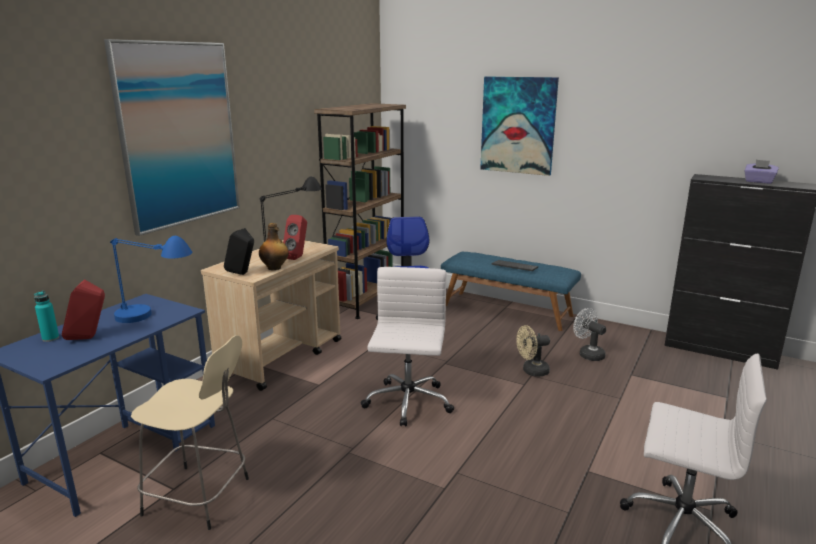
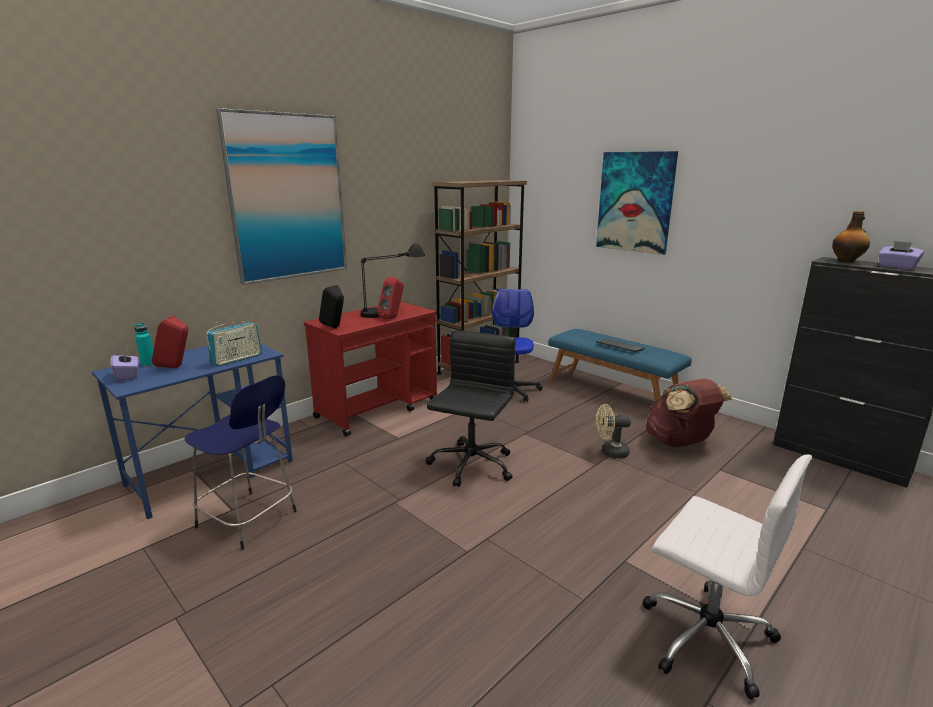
camera: 15 degrees right, 0 degrees up
(36, 355) = (128, 376): none -> purple tissue box
(155, 321) = (236, 359): blue table lamp -> radio
(200, 497) = (249, 520): beige stool -> blue stool
(275, 268) = (366, 325): bottle -> bottle (846, 261)
(281, 356) = (378, 409): beige cart -> red cart
(407, 403) = (471, 466): white office chair -> black office chair
(588, 354) = (680, 443): white fan -> brown backpack

